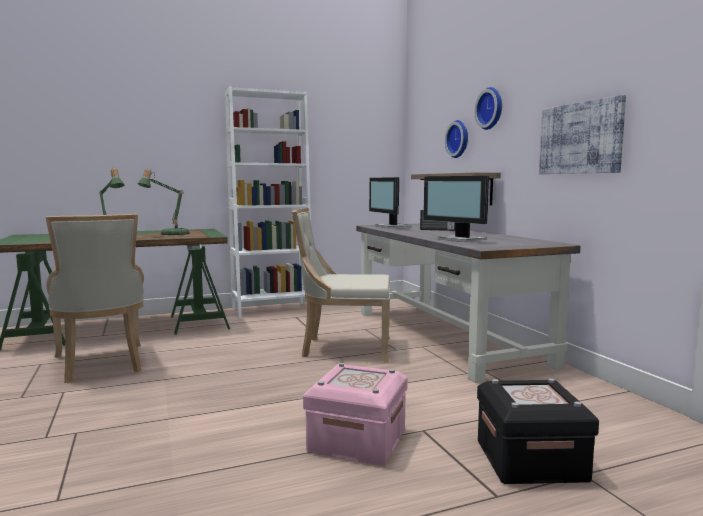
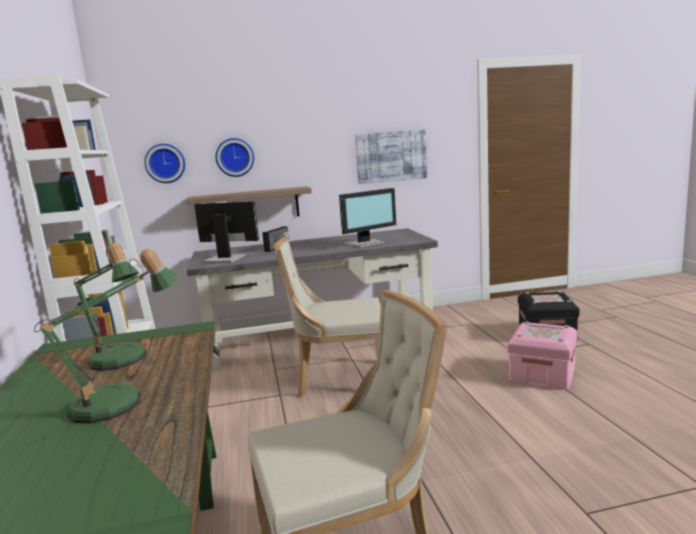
camera: 80 degrees left, 5 degrees up
(343, 348) = (339, 379): beige chair -> beige chair turned 75 degrees clockwise
(391, 226) = (225, 259): monitor -> monitor turned 150 degrees counterclockwise
(491, 108) = (285, 129): wall clock -> wall clock (165, 163)

